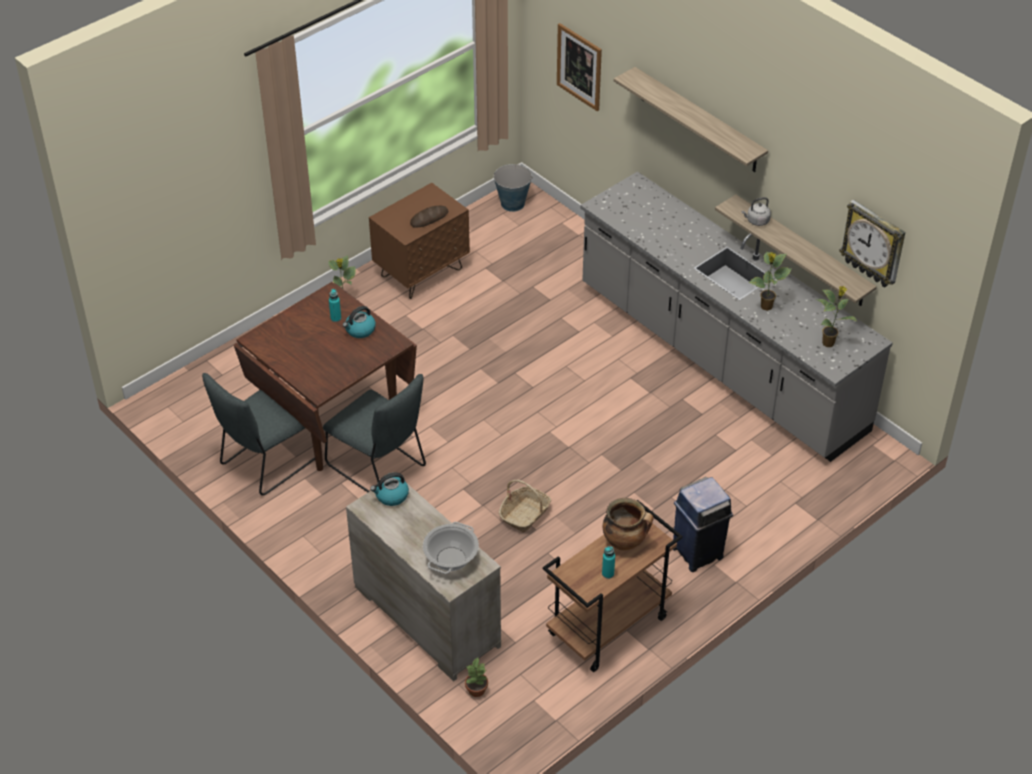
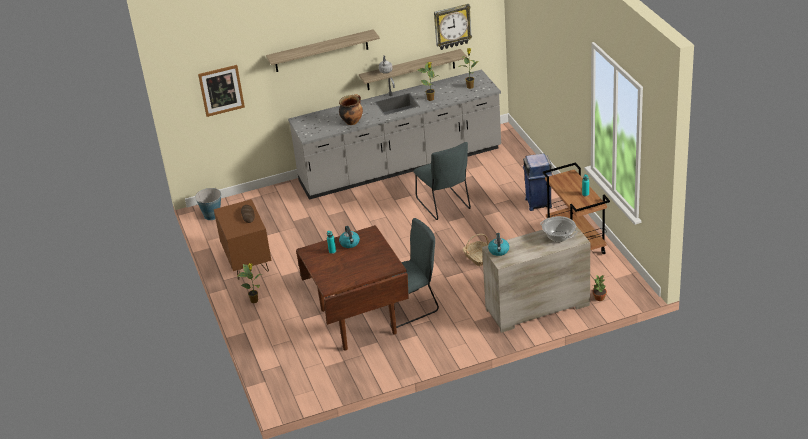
camera: 65 degrees left, 10 degrees down
(267, 463) = (375, 355): grey chair -> grey chair (444, 205)
(625, 542) = (566, 185): cooking pot -> cooking pot (352, 121)

